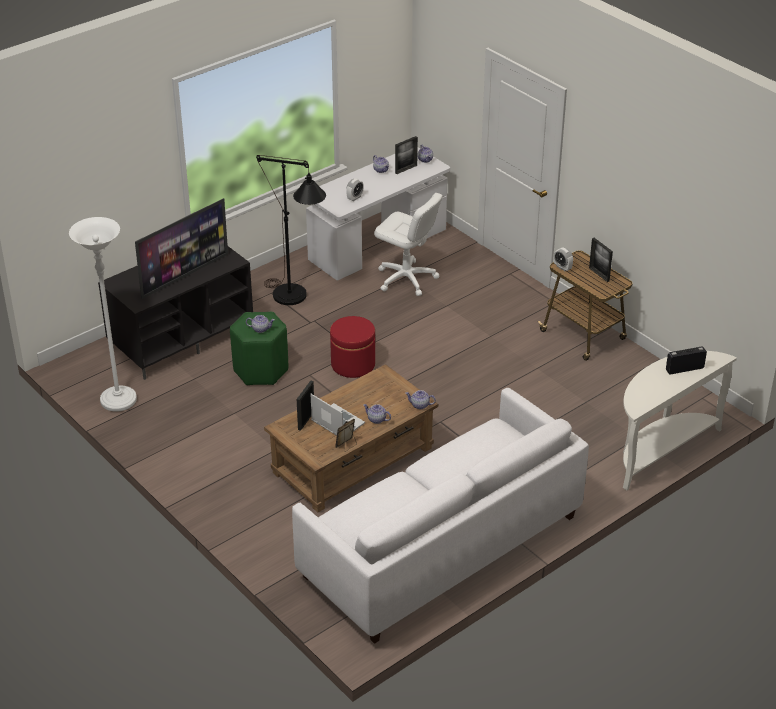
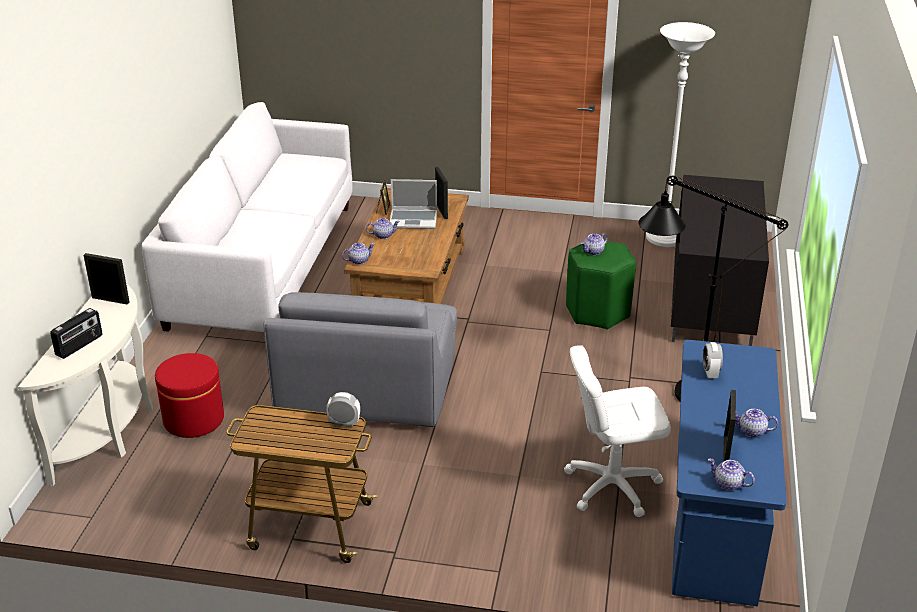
camera: 140 degrees right, 5 degrees down
(184, 275) = (709, 216): television -> none
(353, 364) = (524, 358): red ottoman -> red ottoman (193, 419)
(377, 245) = (715, 515): white desk -> blue desk
(471, 398) = (366, 385): none -> grey armchair
(599, 274) = (287, 438): picture frame -> picture frame (110, 300)

